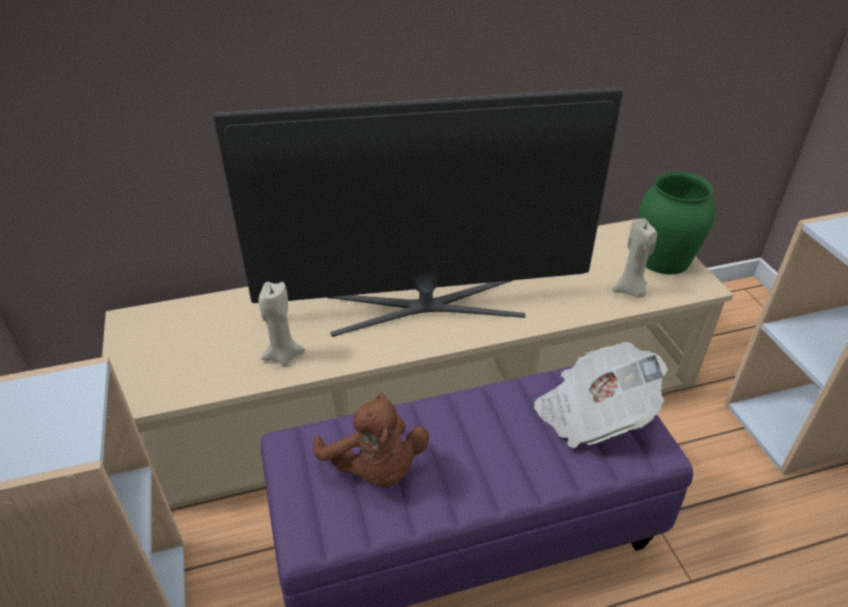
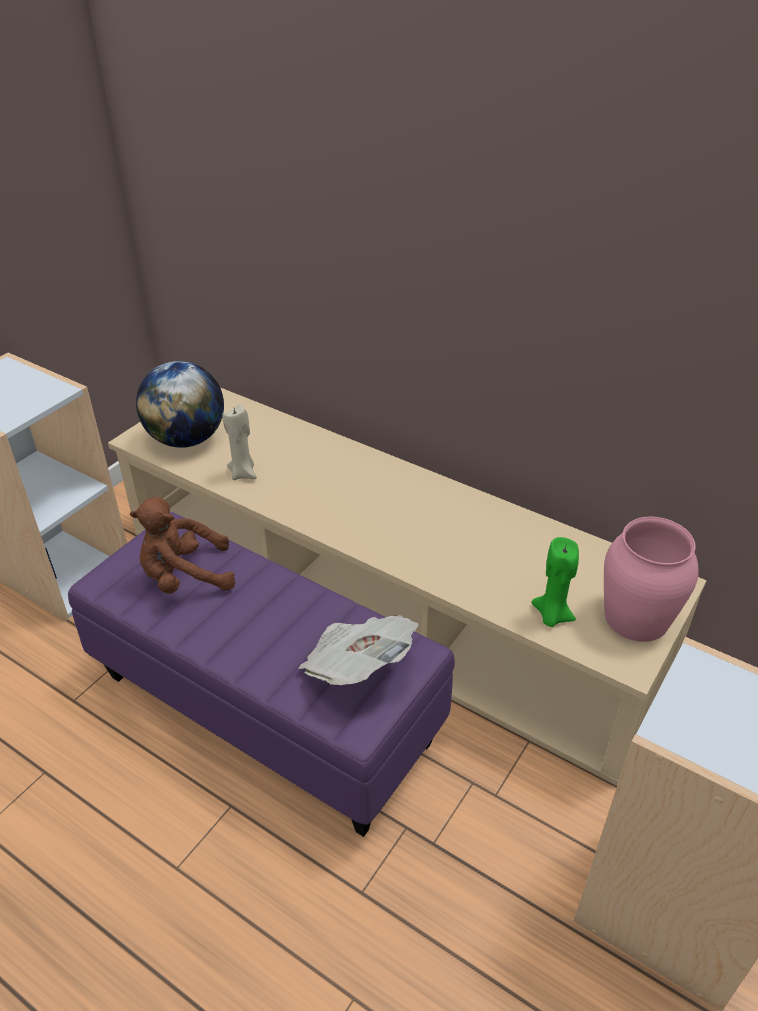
camera: 50 degrees right, 0 degrees up
(180, 366) = (186, 439): none -> globe
(375, 469) = (185, 577): brown plush toy -> brown plush toy turned 60 degrees clockwise
(425, 305) = (376, 507): television -> none
(630, 291) = (551, 616): beige candle -> green candle
(664, 259) = (636, 618): green vase -> pink vase

